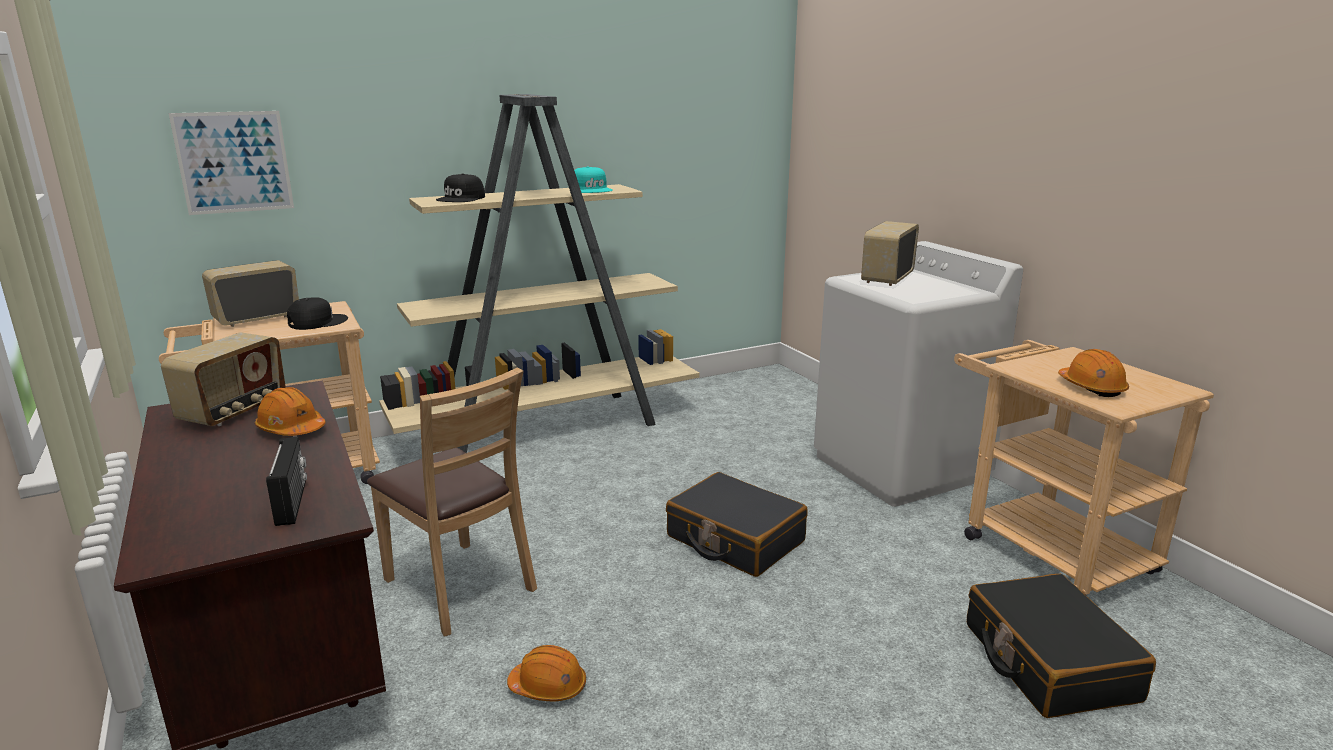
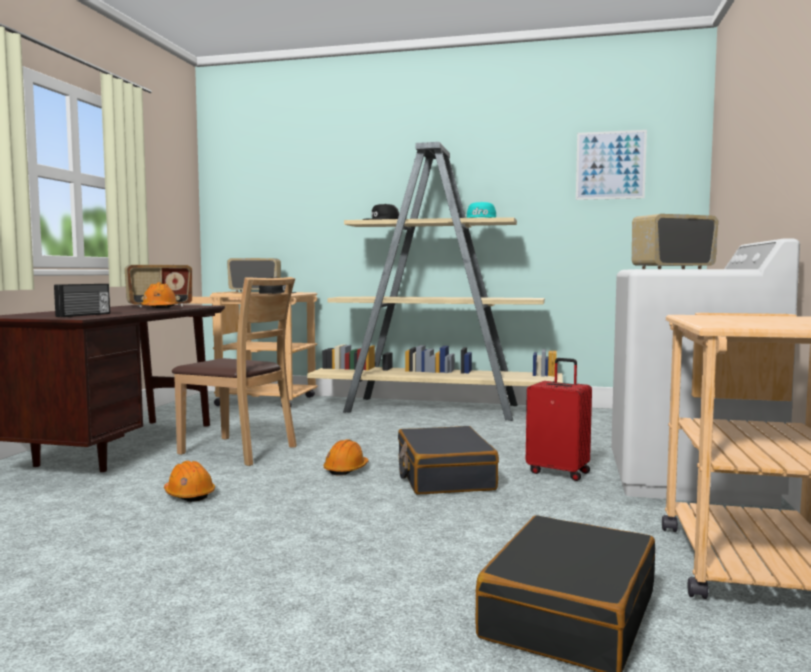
camera: 40 degrees right, 15 degrees down
(234, 162) = (269, 200): picture -> picture (610, 165)
(459, 586) = (238, 450): brown chair -> brown chair turned 60 degrees counterclockwise
(808, 494) = (559, 472): none -> red suitcase
(1091, 387) = (737, 322): orange hard hat -> orange hard hat (346, 469)

